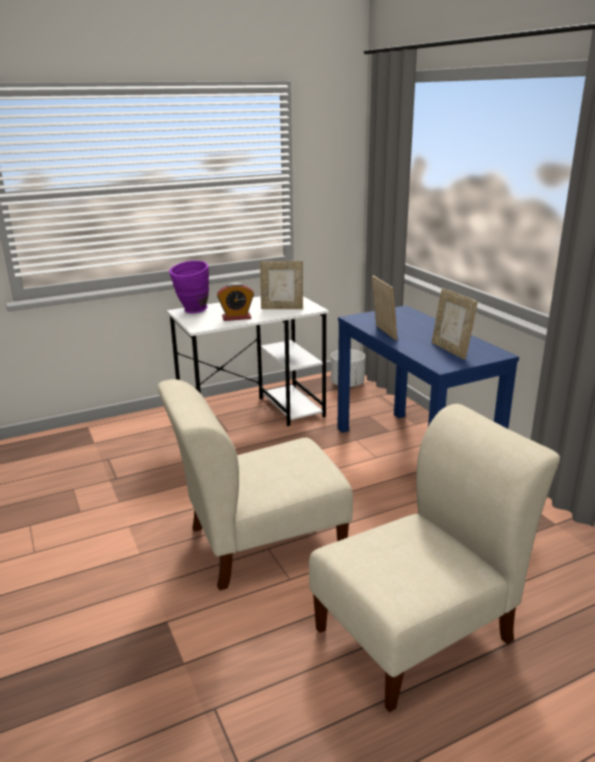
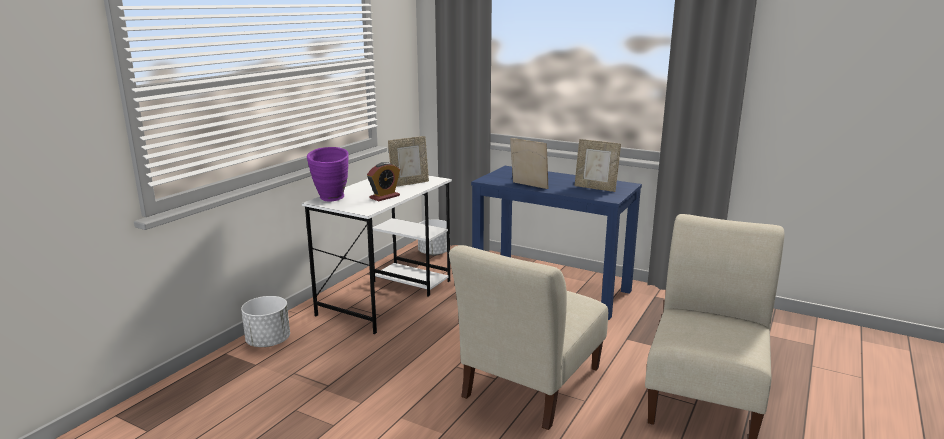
camera: 35 degrees left, 5 degrees down
(123, 427) = (268, 342): none -> white planter

